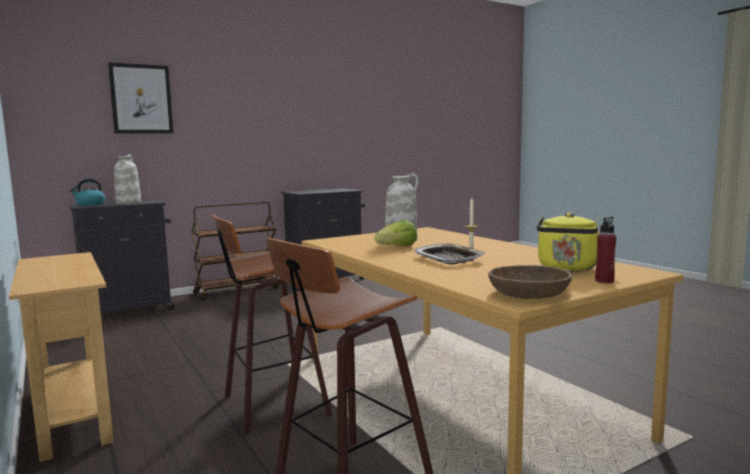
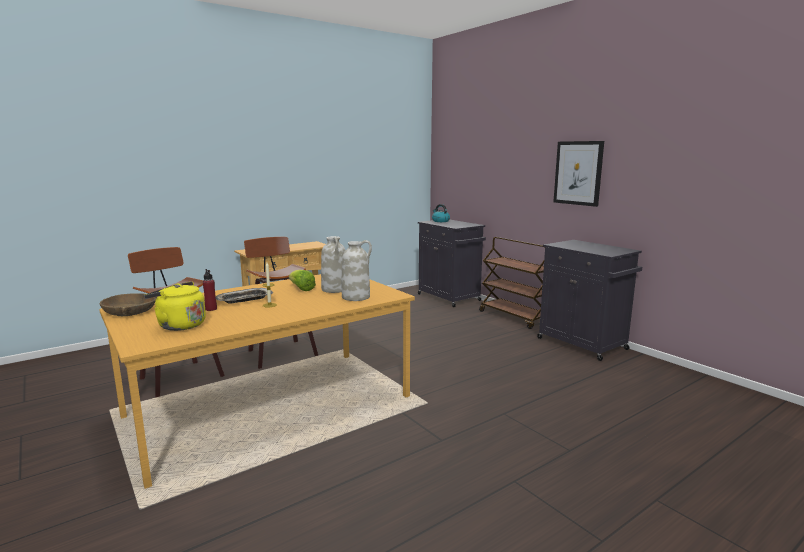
camera: 85 degrees right, 5 degrees up
(128, 203) = (451, 224): white vase -> white vase (356, 297)
(141, 99) = (487, 147): picture -> picture (578, 173)
(604, 281) = (133, 331): red bottle -> red bottle (211, 309)

